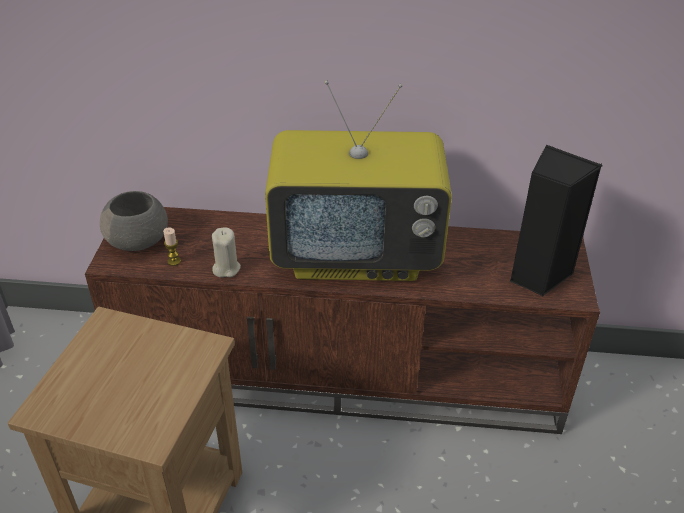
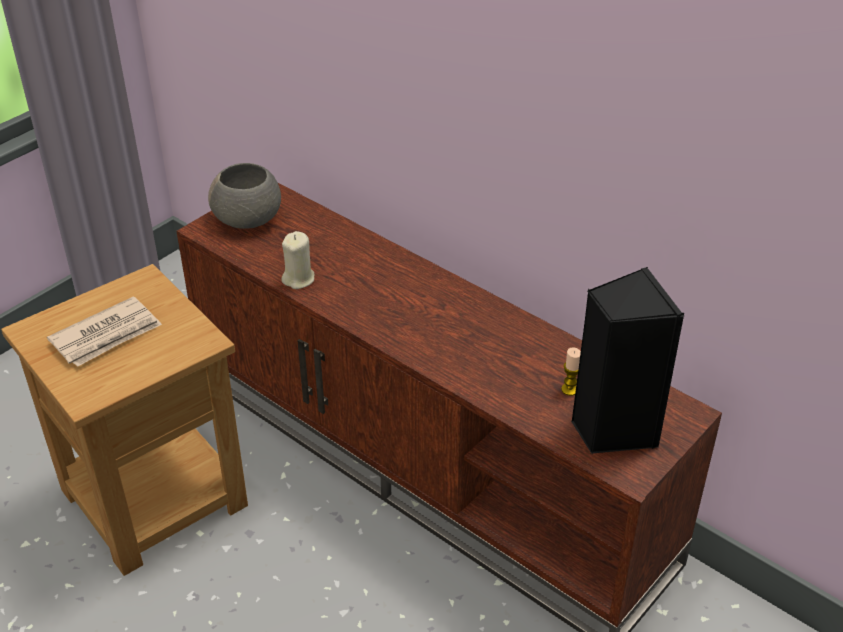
camera: 35 degrees right, 0 degrees up
(118, 381) = (107, 335): none -> newspaper
(174, 261) = (260, 252): candle -> candle (569, 389)
(357, 255) = (437, 321): television -> none

